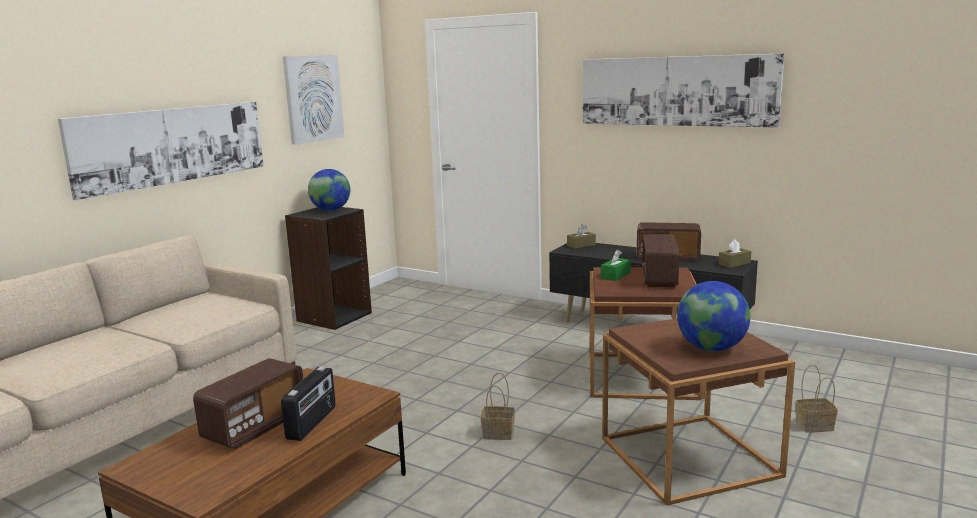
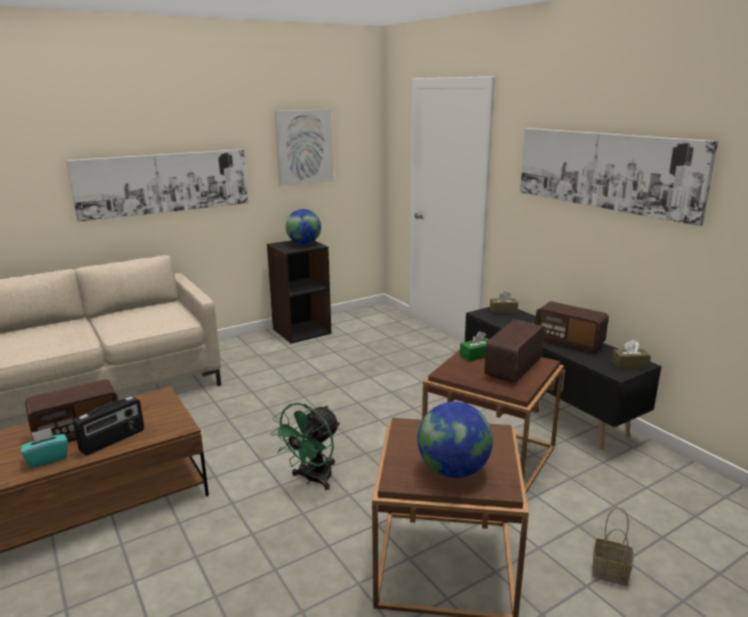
camera: 25 degrees right, 5 degrees up
(254, 455) = (47, 458): none -> turquoise tissue box
(499, 433) = (312, 479): basket -> green fan

